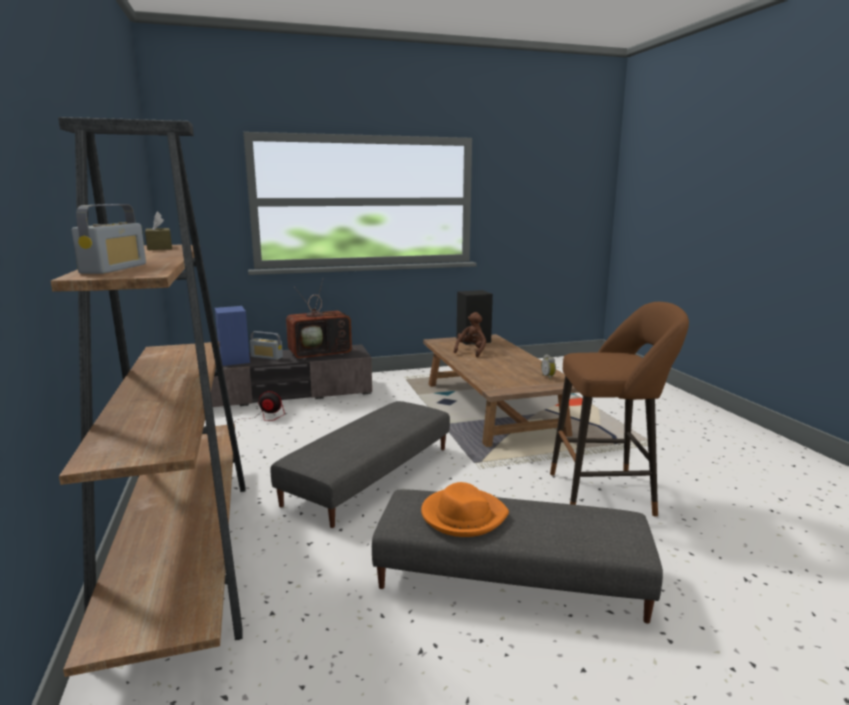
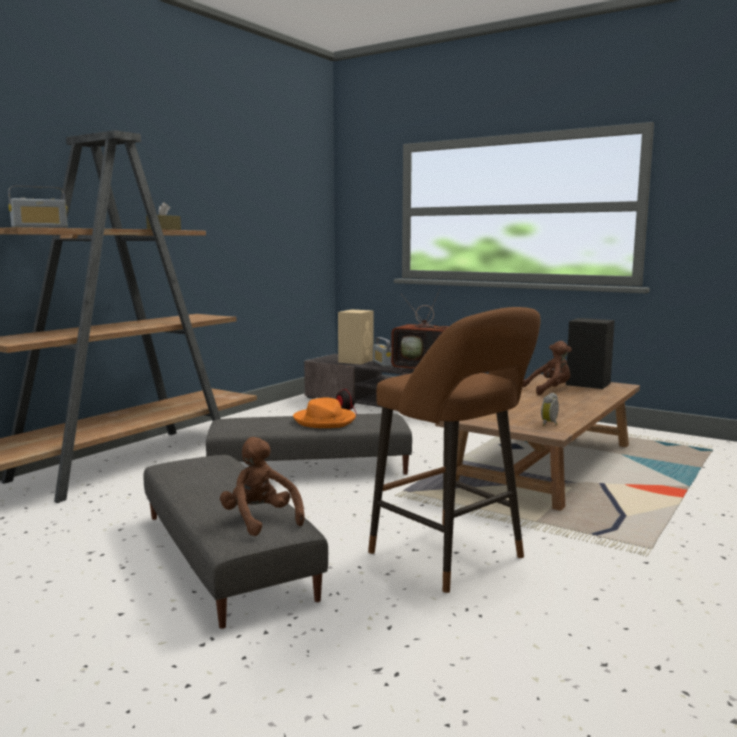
camera: 50 degrees right, 5 degrees down
(234, 360) = (356, 361): blue speaker -> beige speaker
(463, 515) = (206, 477): orange hat -> orange hat (325, 420)
(596, 524) = (260, 520): none -> brown plush toy

